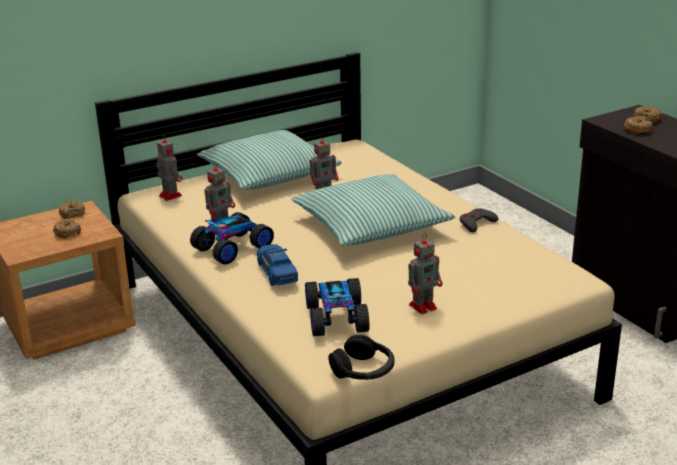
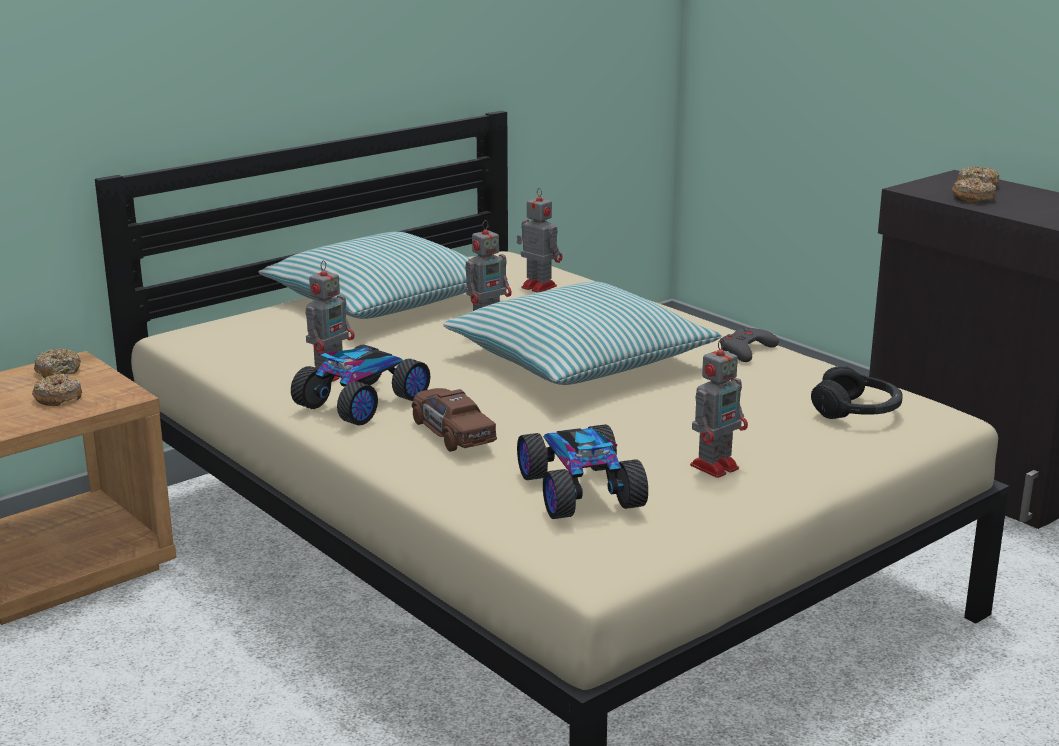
camera: 10 degrees left, 5 degrees down
(170, 195) = (225, 335): toy robot -> toy robot (537, 286)
(277, 273) = (453, 434): blue toy car -> brown toy car
(363, 370) = (659, 564): black headphones -> black headphones (857, 411)

